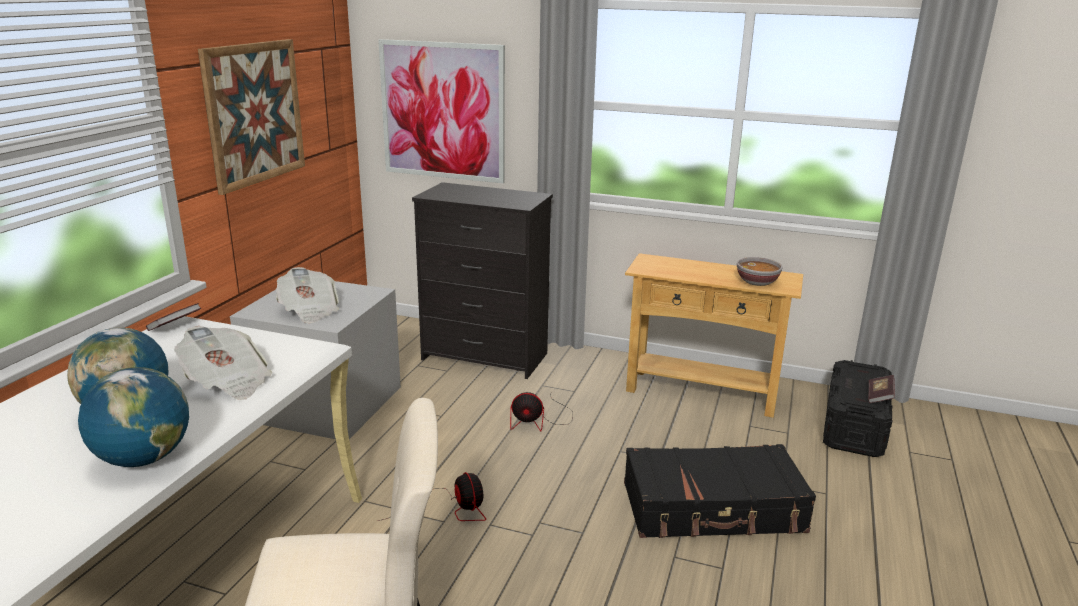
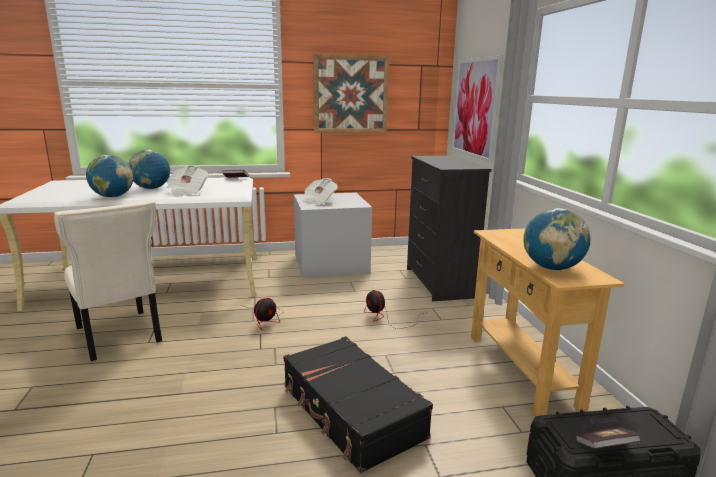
camera: 60 degrees right, 5 degrees down
(757, 282) = (551, 268): bowl -> globe

